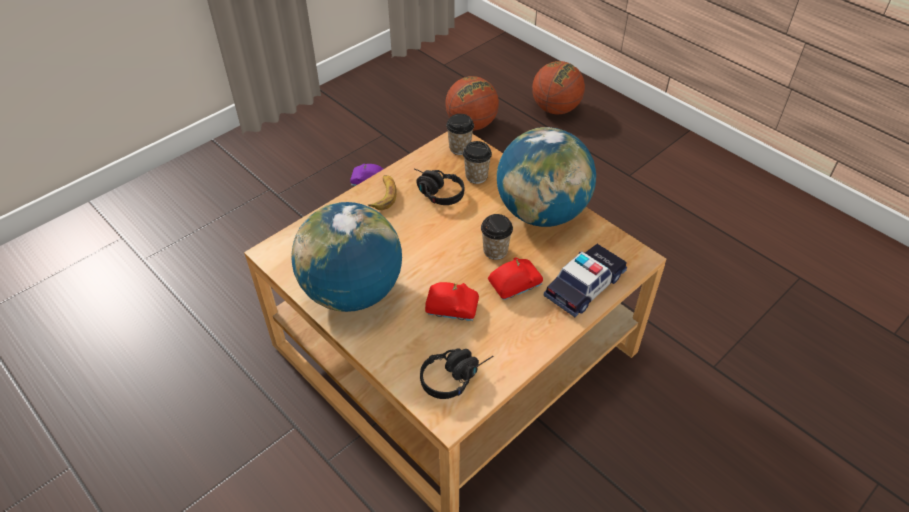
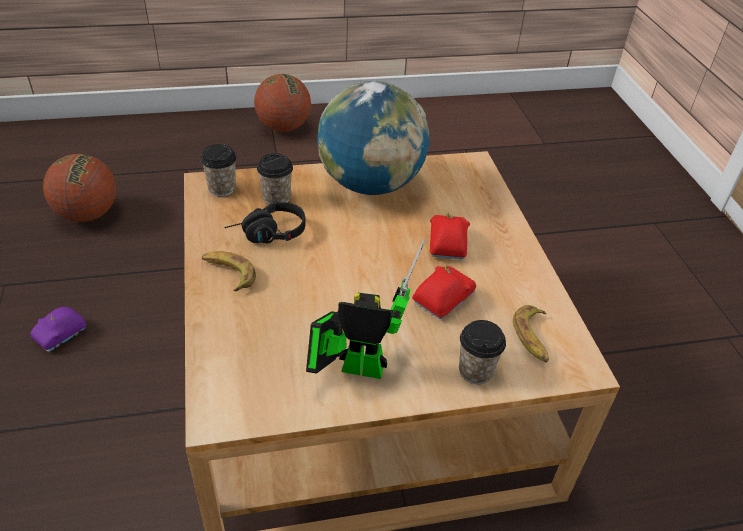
camera: 60 degrees left, 5 degrees down
(353, 292) = (355, 366): globe -> toy robot
(456, 375) = (533, 338): black headphones -> banana
(495, 251) = (392, 235): cup -> cup (475, 371)
(555, 109) = (145, 154): basketball -> basketball (283, 127)
(584, 286) = (482, 205): toy car -> none

